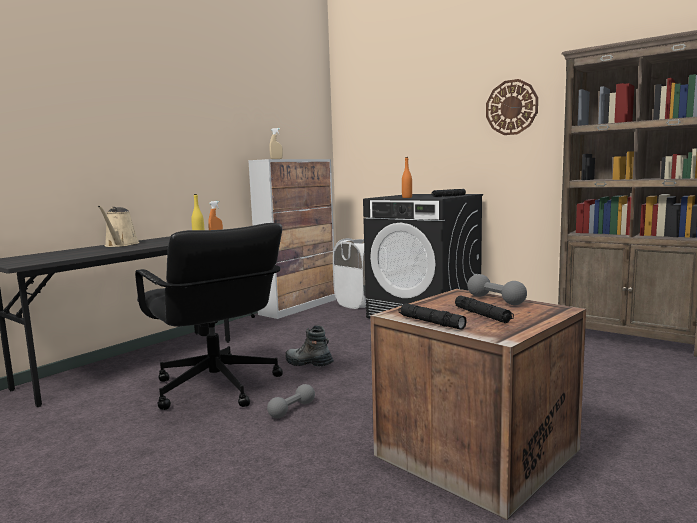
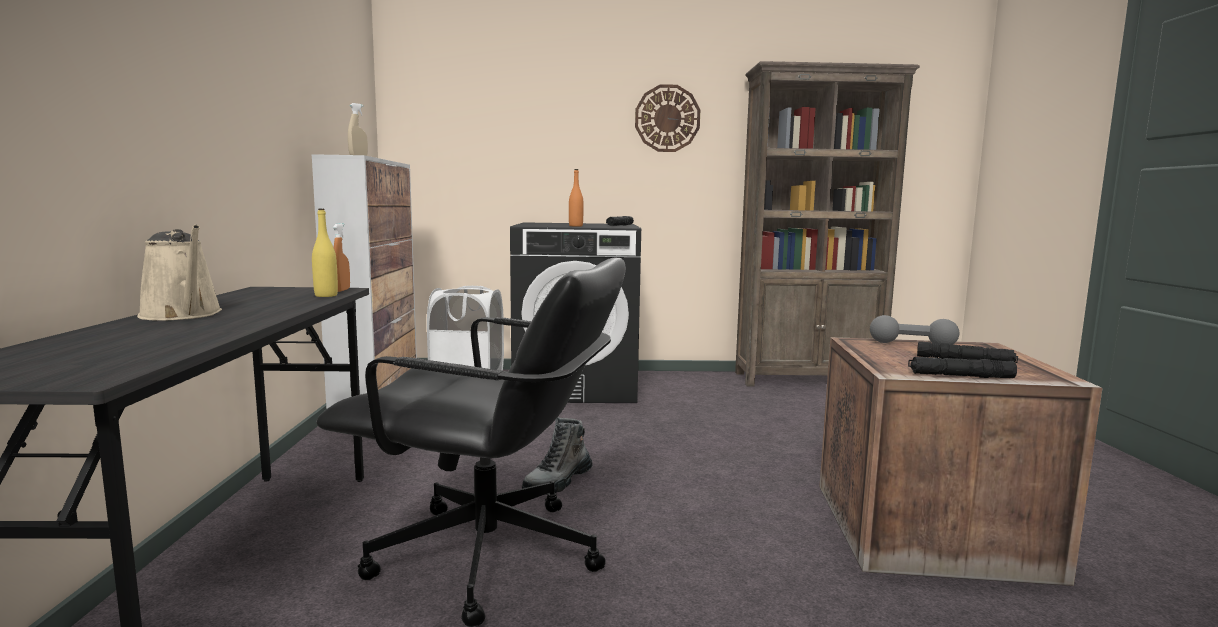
camera: 40 degrees left, 0 degrees up
(292, 410) = (665, 551): grey dumbbell -> none
(308, 364) = (558, 481): boot -> boot turned 45 degrees counterclockwise

